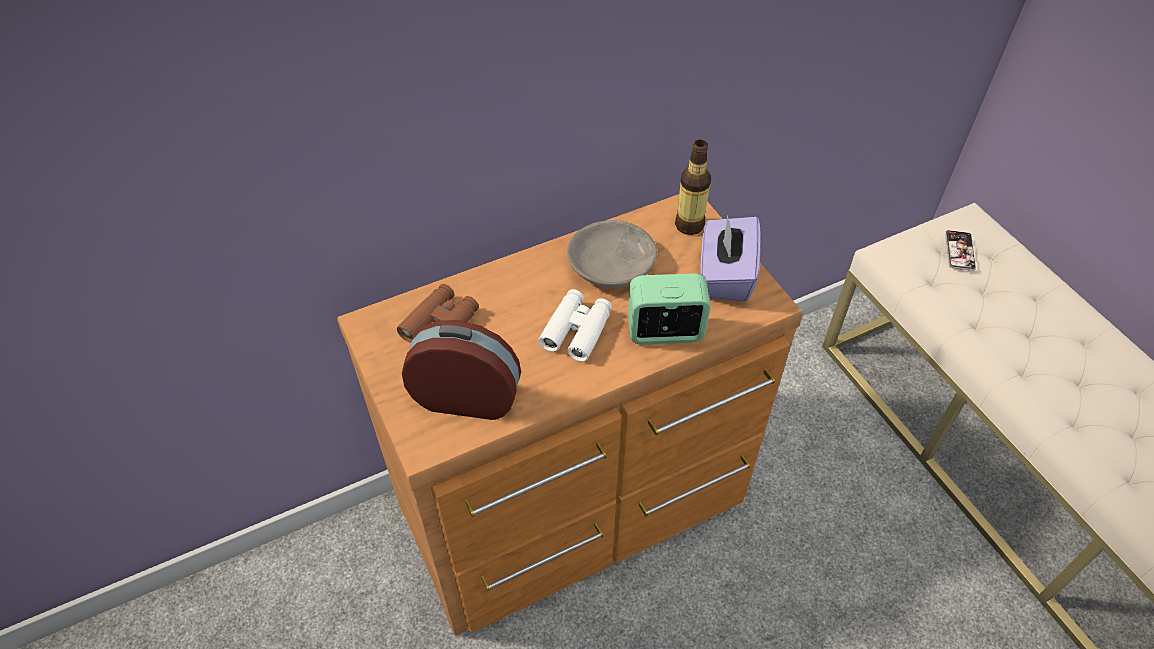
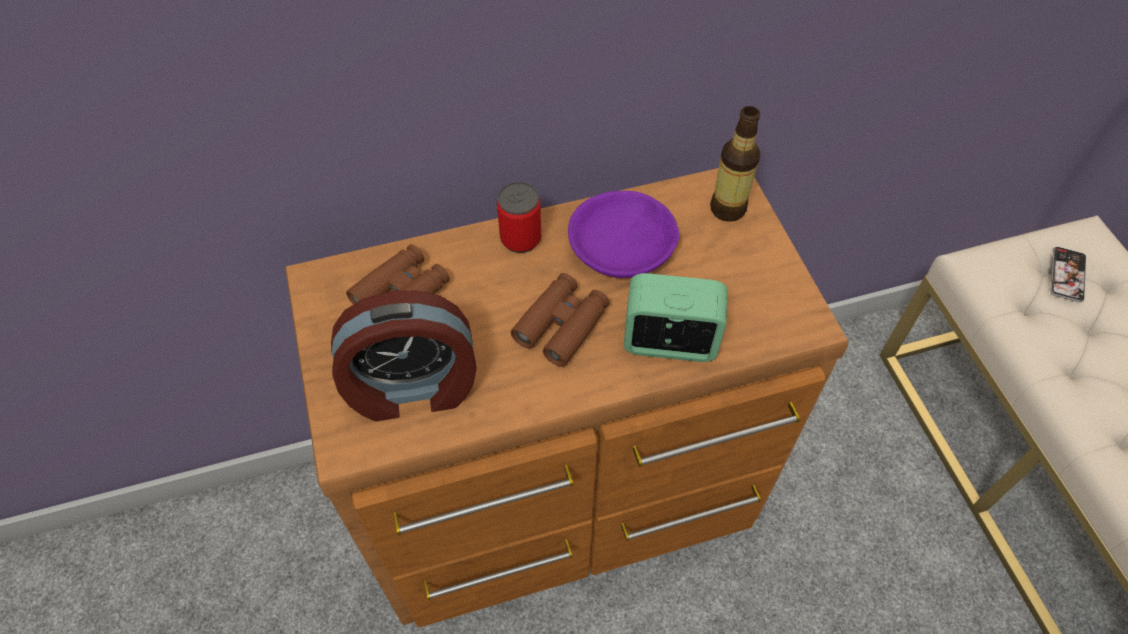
camera: 10 degrees right, 5 degrees up
(467, 395) = (412, 389): alarm clock -> alarm clock turned 150 degrees clockwise
(528, 269) = (520, 238): none -> can
(576, 330) = (561, 325): white binoculars -> brown binoculars
(613, 265) = (623, 246): grey bowl -> purple bowl
(725, 275) = (759, 280): purple tissue box -> none

